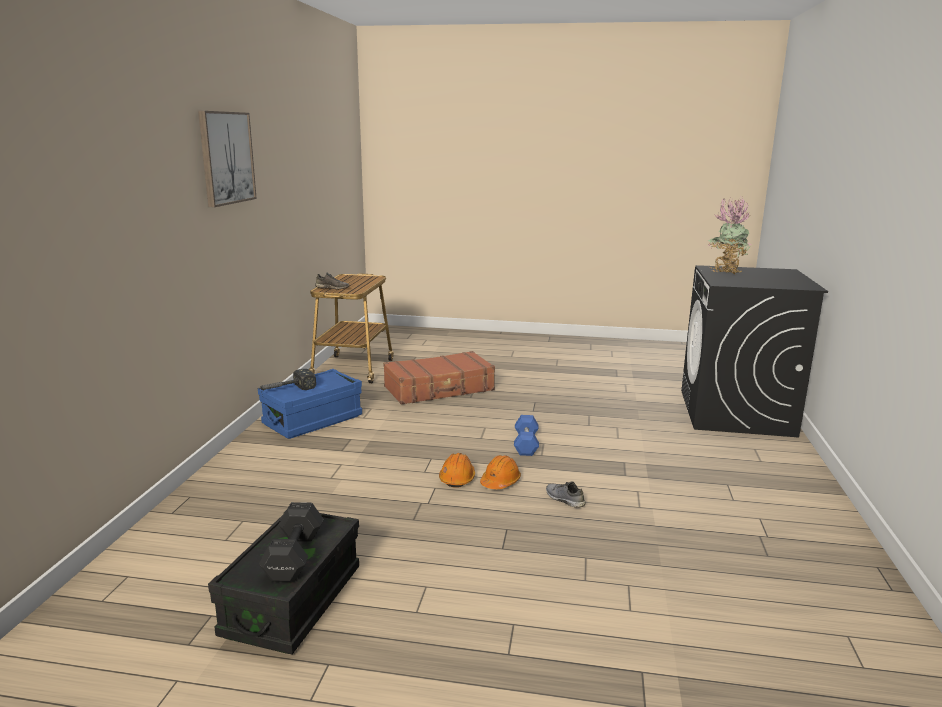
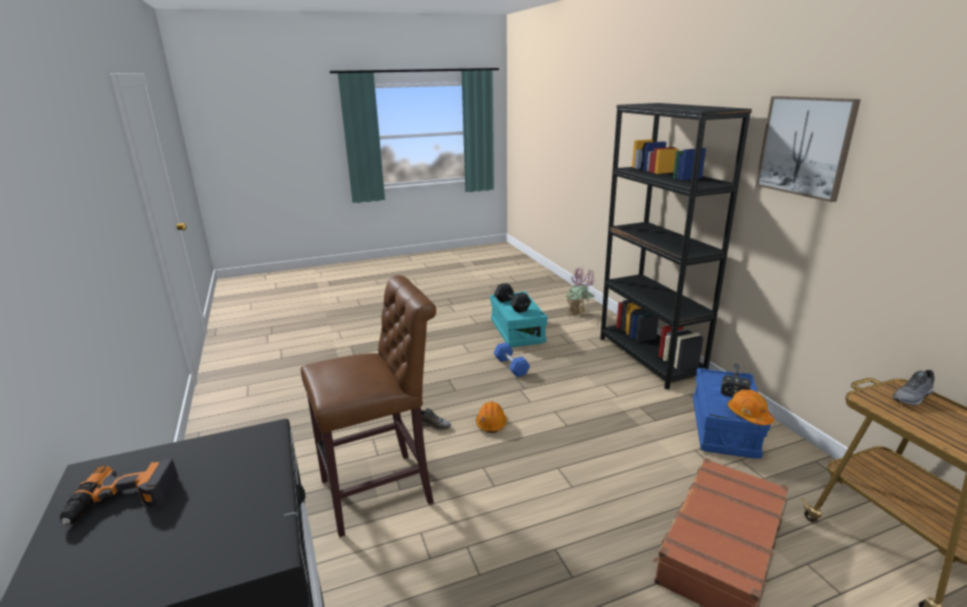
camera: 150 degrees right, 5 degrees up
(222, 486) = (649, 357): none -> black bookcase
(293, 601) = (517, 331): black storage box -> turquoise storage box
(457, 478) = (524, 414): orange hard hat -> orange hard hat (749, 415)
(526, 444) = (509, 477): blue dumbbell -> blue dumbbell (511, 366)
(640, 465) = (383, 490): none -> brown stool
(725, 272) = (232, 520): potted plant -> potted plant (579, 315)
(781, 280) = (123, 500): none -> power drill

